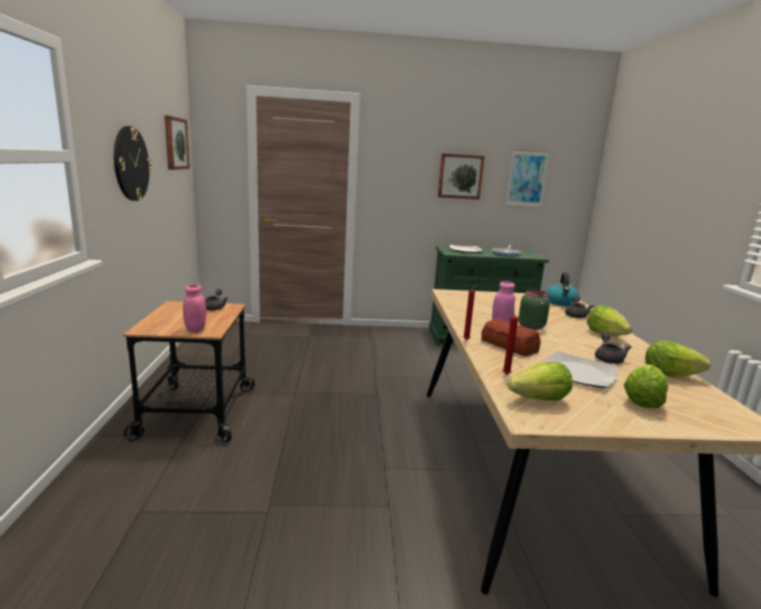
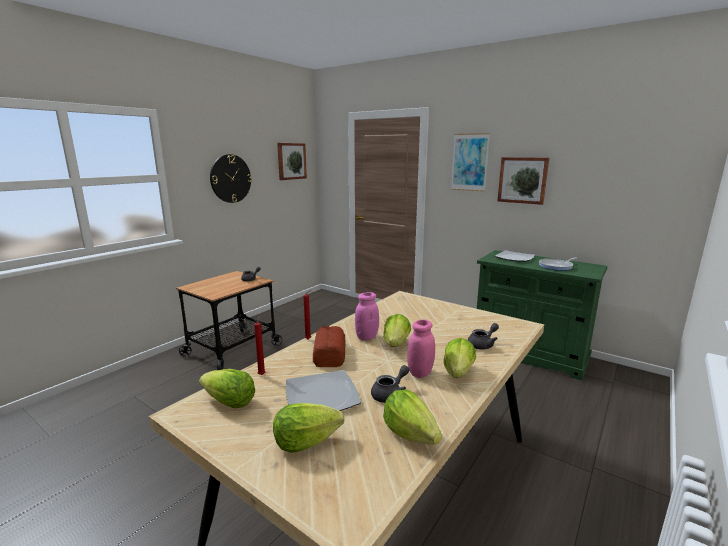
camera: 40 degrees right, 0 degrees up
(195, 329) = (211, 292): pink jar -> pink jar (420, 373)
(526, 179) = (605, 182): picture -> picture (469, 162)
(531, 327) = (396, 344): green jar -> lettuce
(561, 302) = (502, 329): kettle -> none

